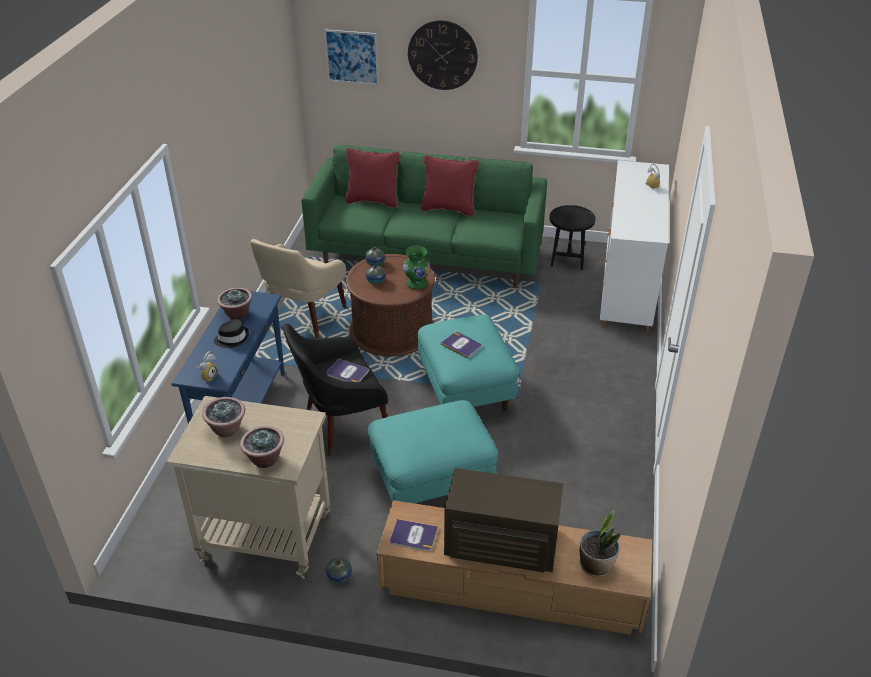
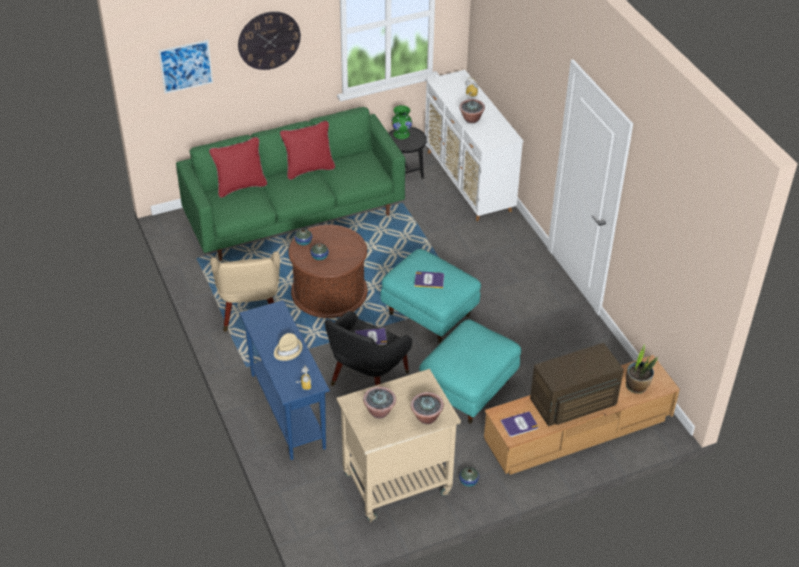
camera: 35 degrees left, 5 degrees up
(232, 338) = (287, 350): black hat -> beige hat
(237, 314) = (269, 330): potted plant -> potted plant (471, 119)
(416, 283) = (352, 245): green vase -> green vase (401, 134)

